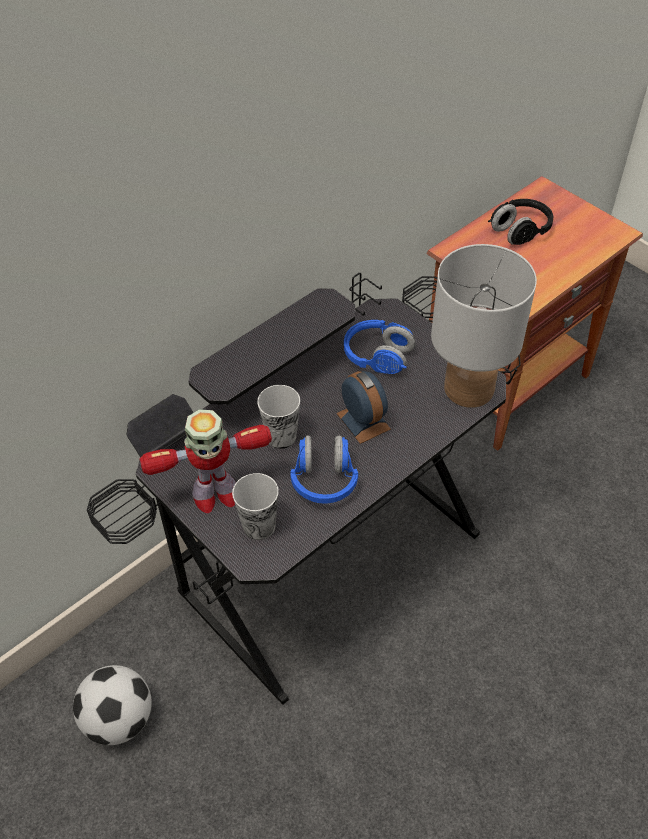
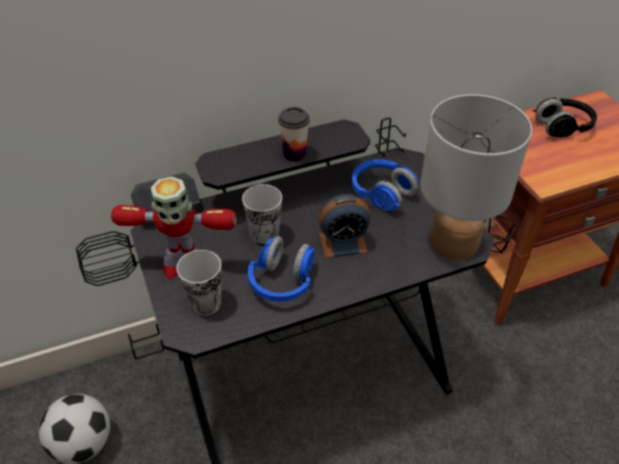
camera: 20 degrees right, 5 degrees down
(287, 343) = (294, 154): none -> cup
(363, 421) = (343, 243): alarm clock -> alarm clock turned 90 degrees clockwise

